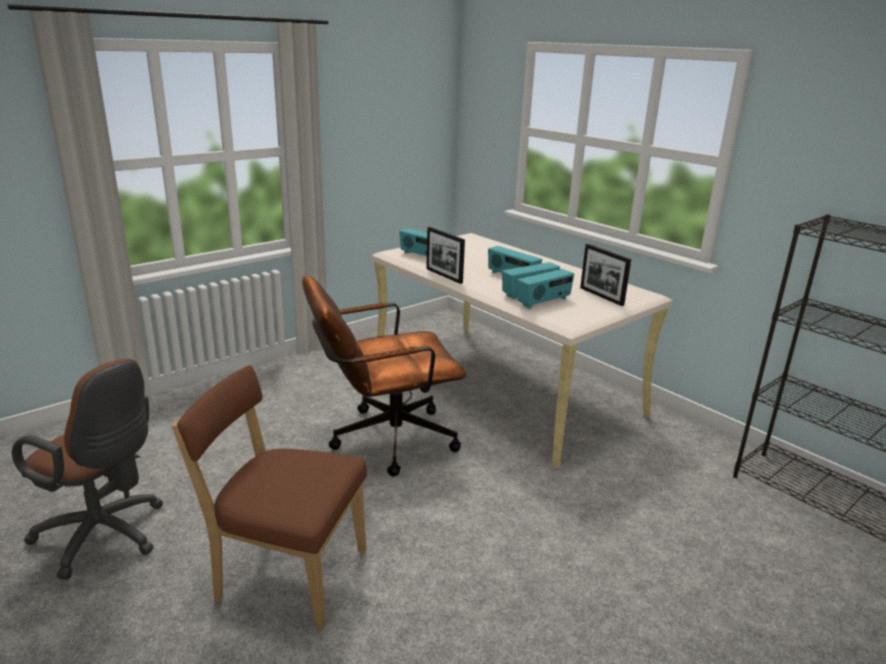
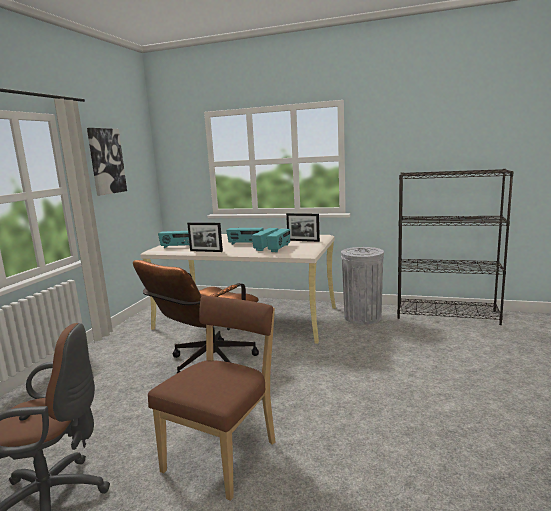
camera: 30 degrees left, 10 degrees down
(286, 573) = (224, 454): brown chair -> brown chair turned 135 degrees clockwise
(362, 110) = (106, 161): none -> picture
(675, 450) = (362, 317): none -> grey trash can

